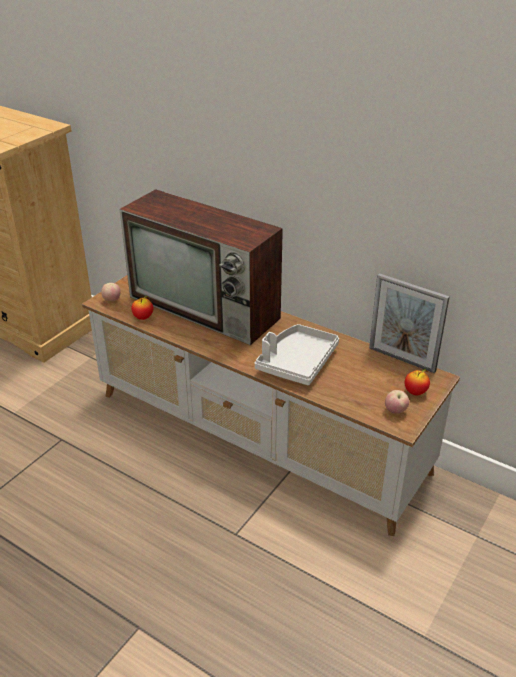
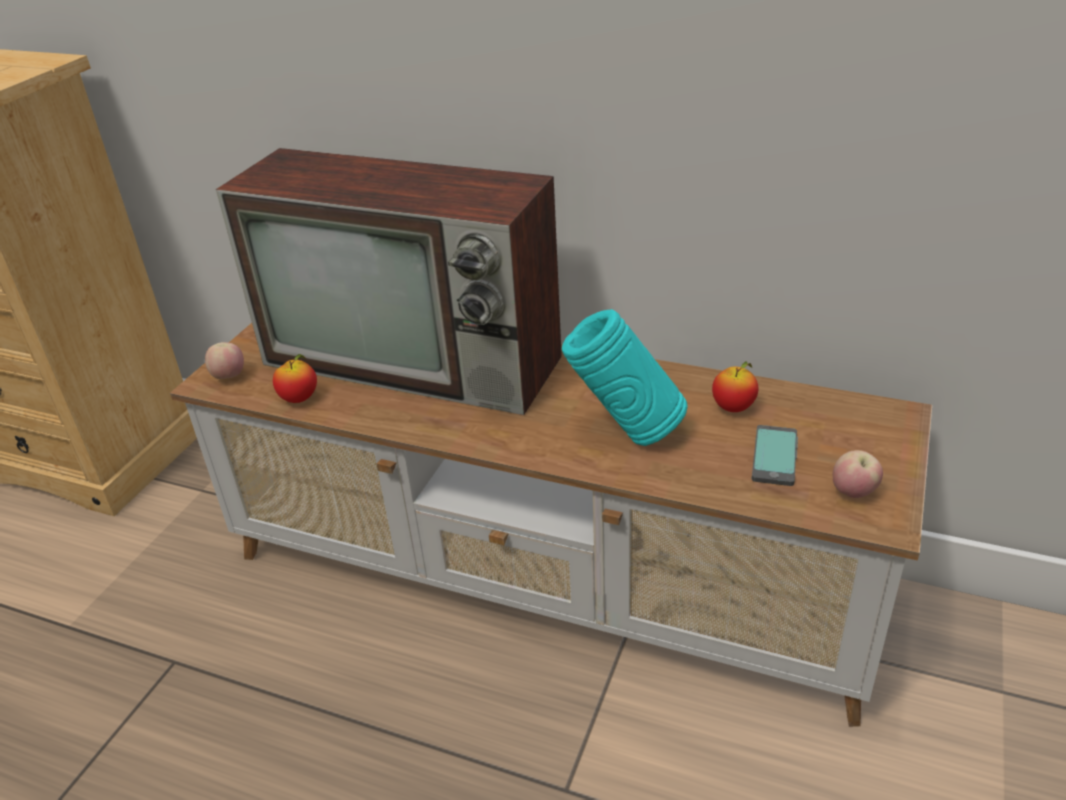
camera: 10 degrees left, 0 degrees up
(297, 362) = (625, 432): grey tray -> turquoise vase
(365, 387) = (775, 456): none -> phone
(401, 359) = (813, 392): picture frame -> none
(415, 392) = (870, 449): apple -> apple (733, 408)

